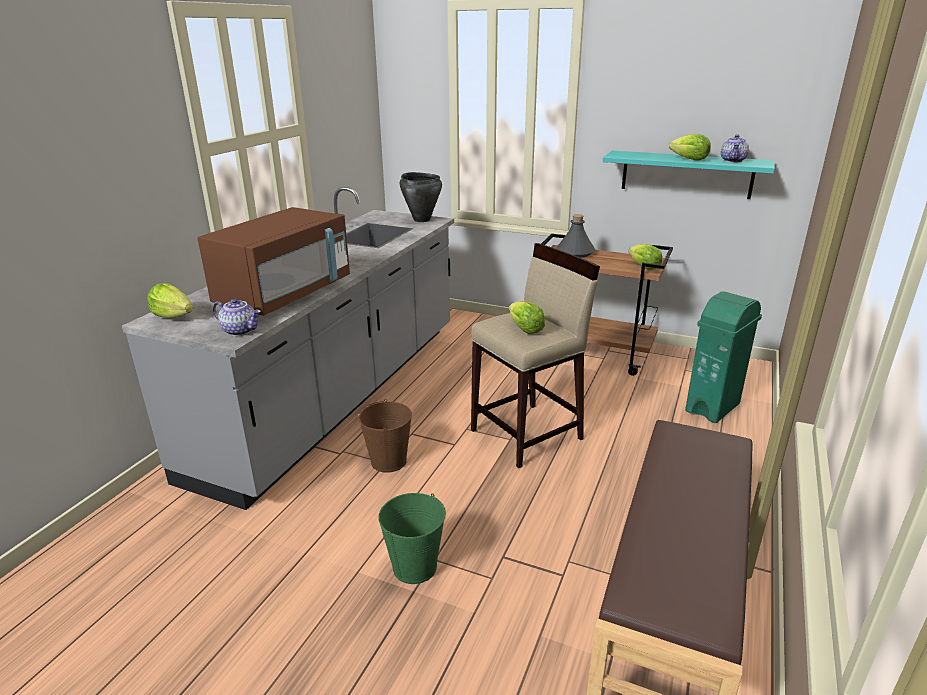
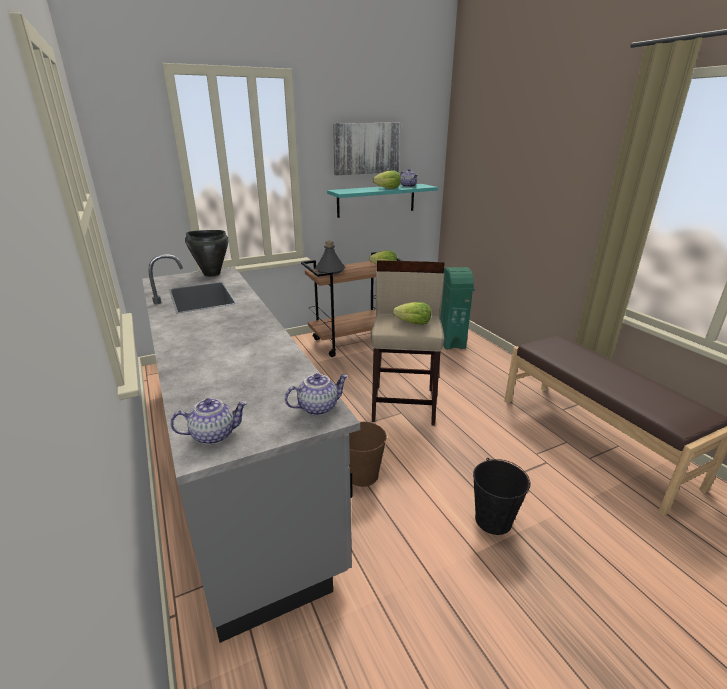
camera: 50 degrees left, 0 degrees up
(174, 316) = (214, 434): lettuce -> teapot
(285, 294) = (267, 364): brown microwave -> none
(414, 567) = (493, 520): green bucket -> black bucket
(679, 99) = (366, 148): none -> picture

